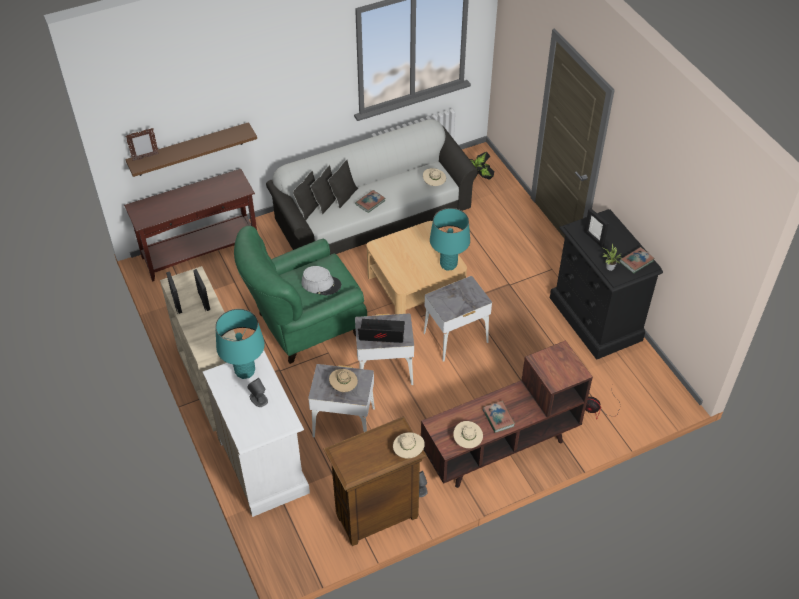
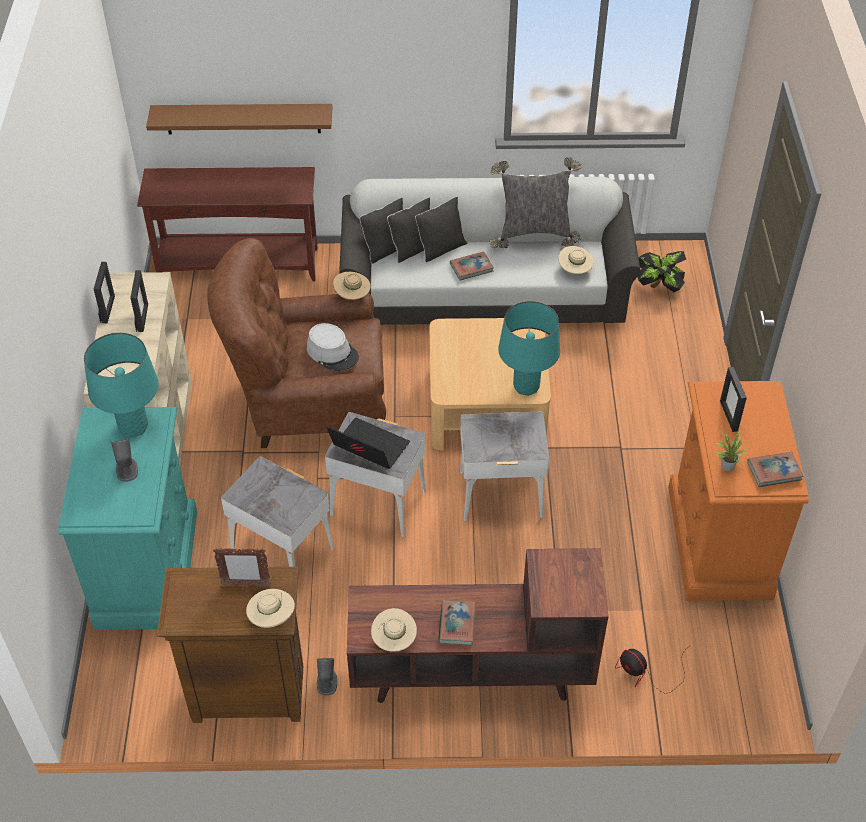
camera: 25 degrees right, 0 degrees up
(145, 157) = (175, 110): picture frame -> picture frame (245, 584)
(263, 465) = (147, 568): white dresser -> turquoise dresser
(304, 325) = (308, 405): green armchair -> brown armchair
(343, 386) = (275, 499): beige hat -> beige hat (352, 296)
(396, 171) = (533, 238): none -> pillow
(595, 319) = (719, 542): black dresser -> orange dresser

